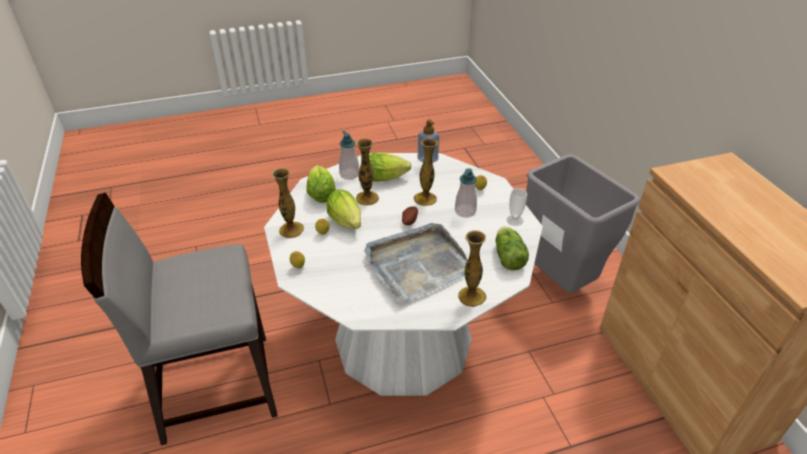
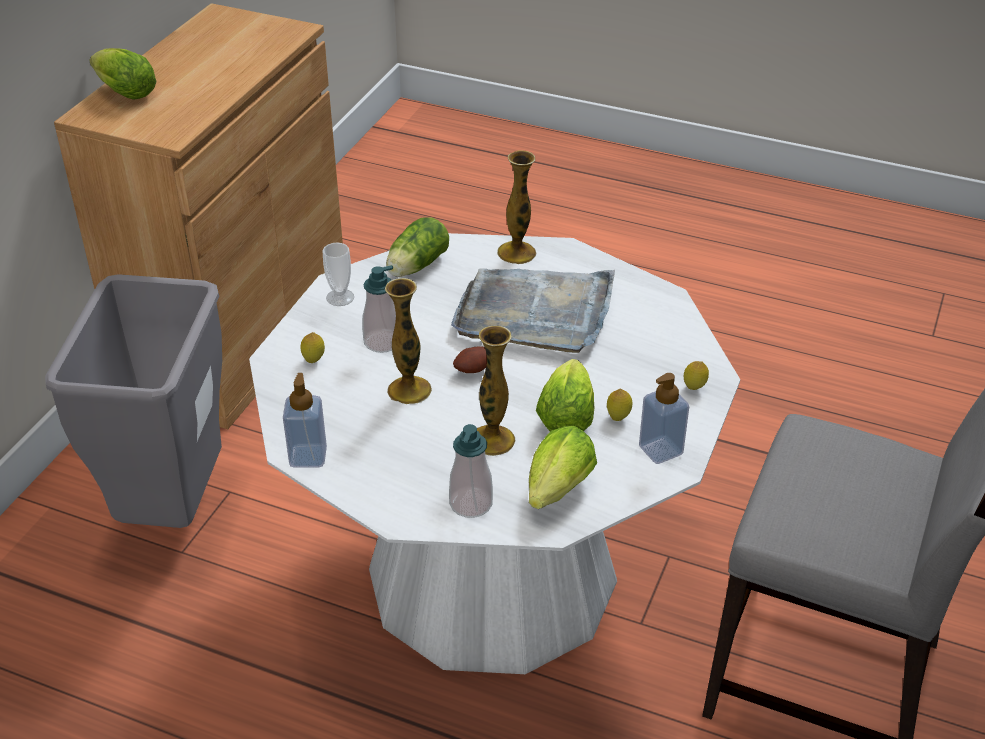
camera: 140 degrees left, 0 degrees up
(291, 230) = (660, 450): vase -> soap dispenser
(388, 178) = (417, 459): lettuce -> lettuce (123, 92)

